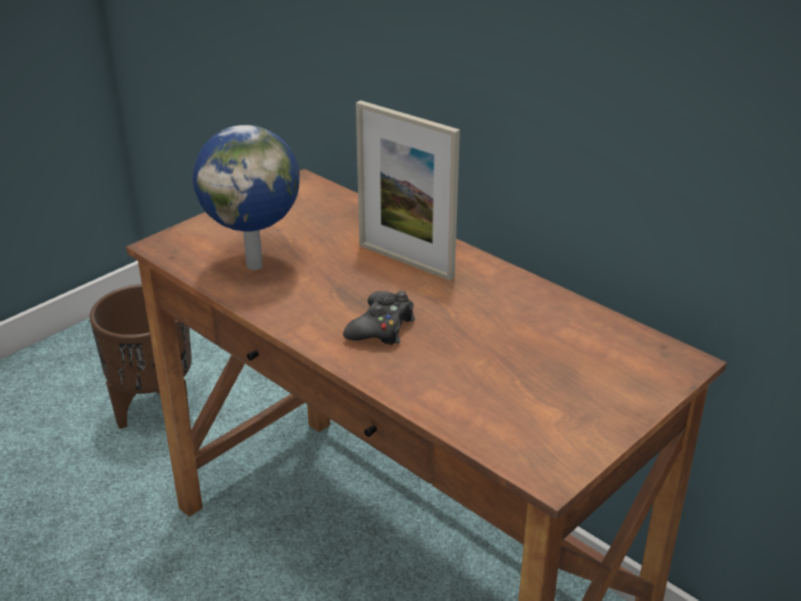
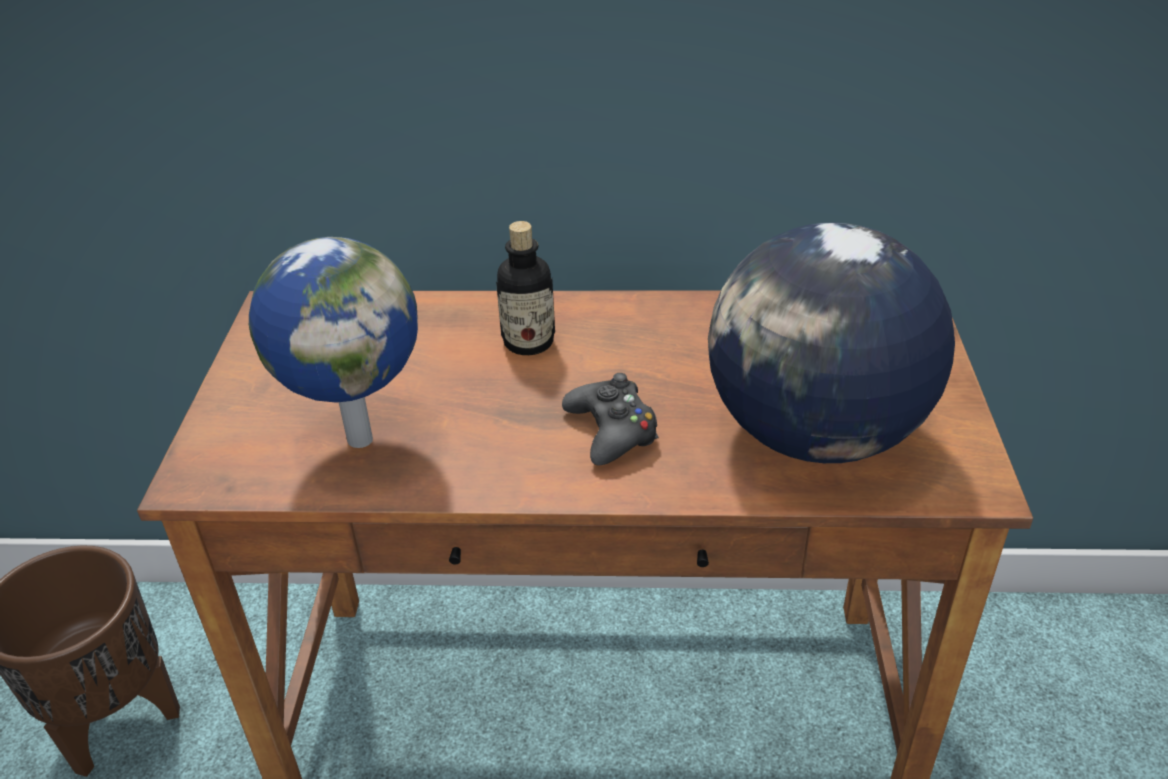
camera: 40 degrees left, 5 degrees up
(405, 261) = (528, 342): picture frame -> bottle
(493, 392) = (815, 435): none -> globe

